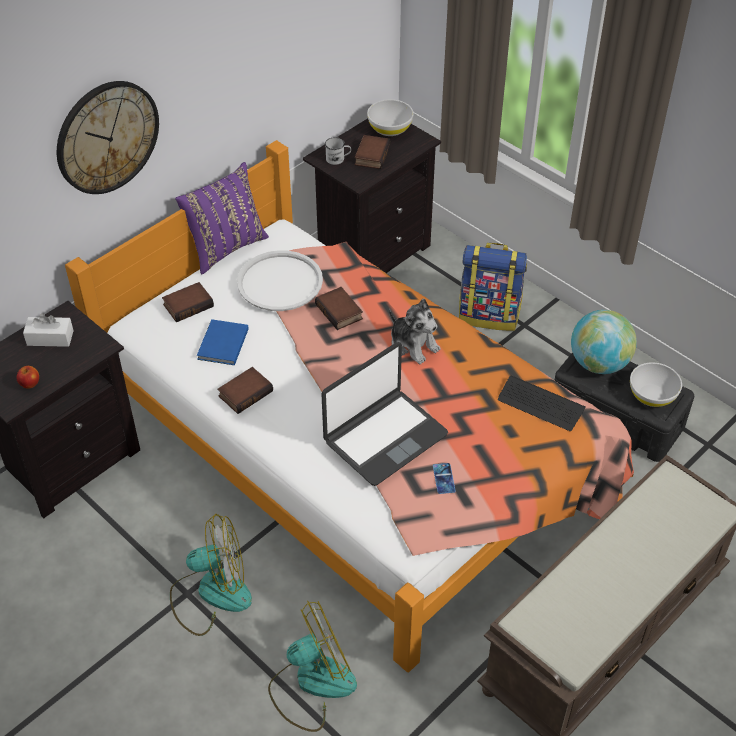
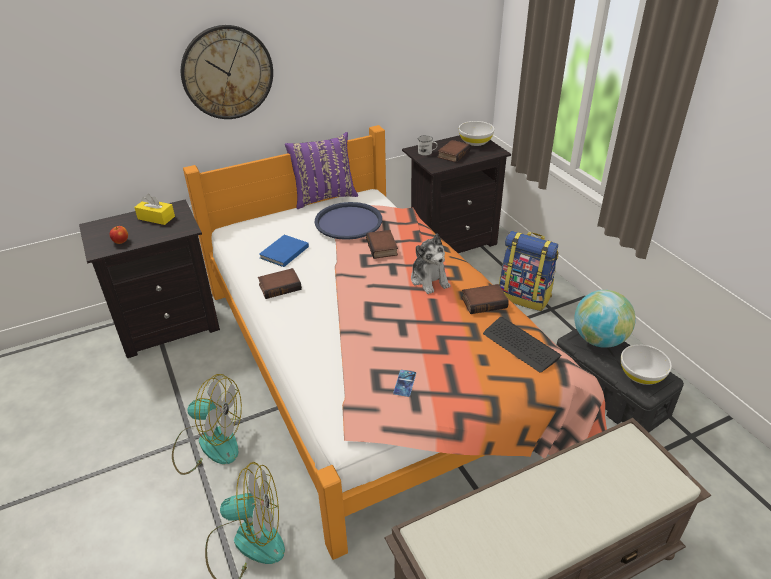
camera: 20 degrees right, 10 degrees down
(50, 338) = (156, 218): white tissue box -> yellow tissue box
(188, 304) = (275, 224): book -> book (484, 302)
(280, 282) = (348, 221): white tray -> blue tray
(384, 437) = (369, 339): laptop -> none

